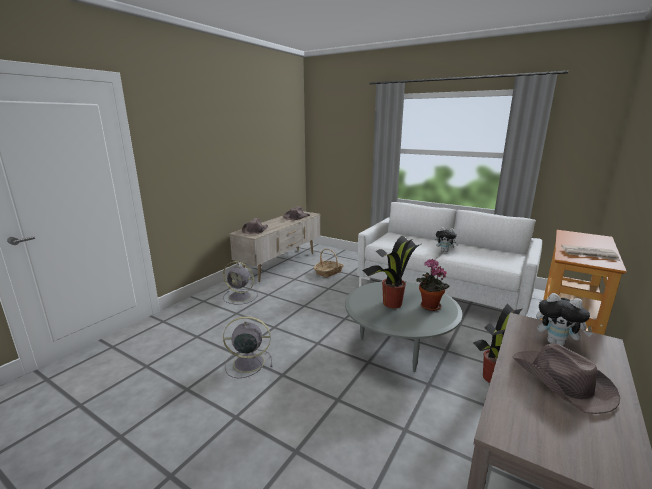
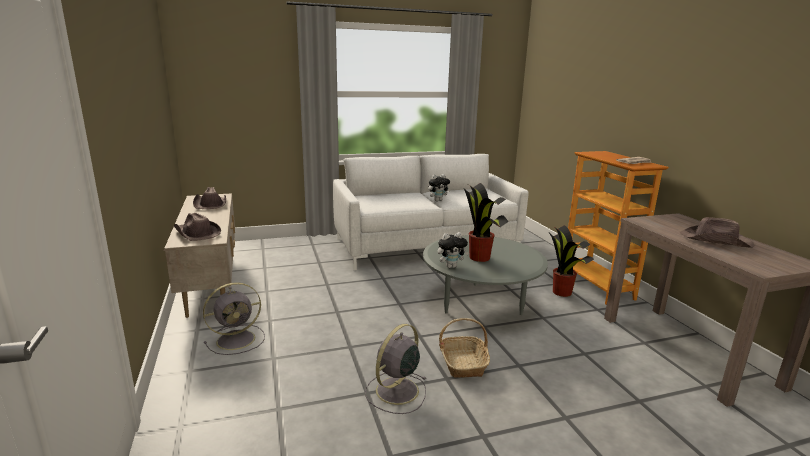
camera: 50 degrees left, 0 degrees up
(328, 272) = (293, 269): basket -> basket (463, 363)
(428, 307) = (505, 249): potted plant -> none
(557, 343) = (672, 224): plush toy -> plush toy (451, 266)

